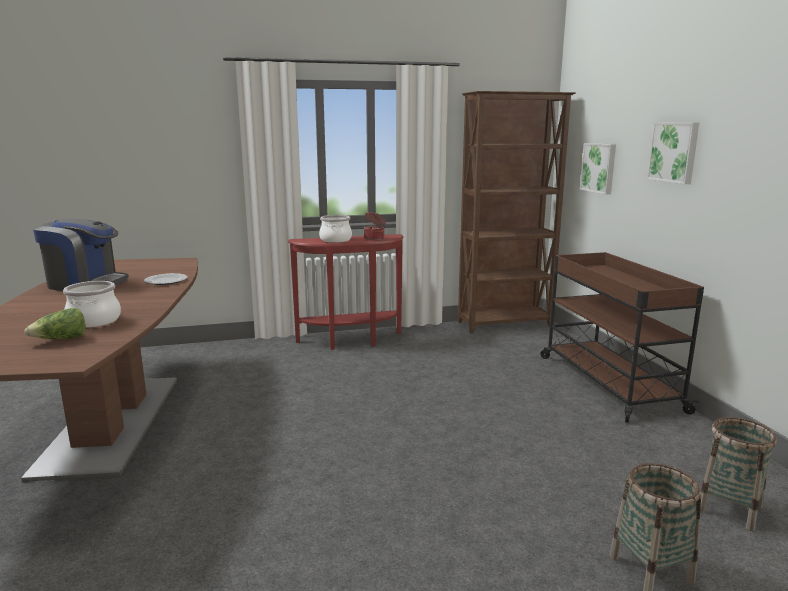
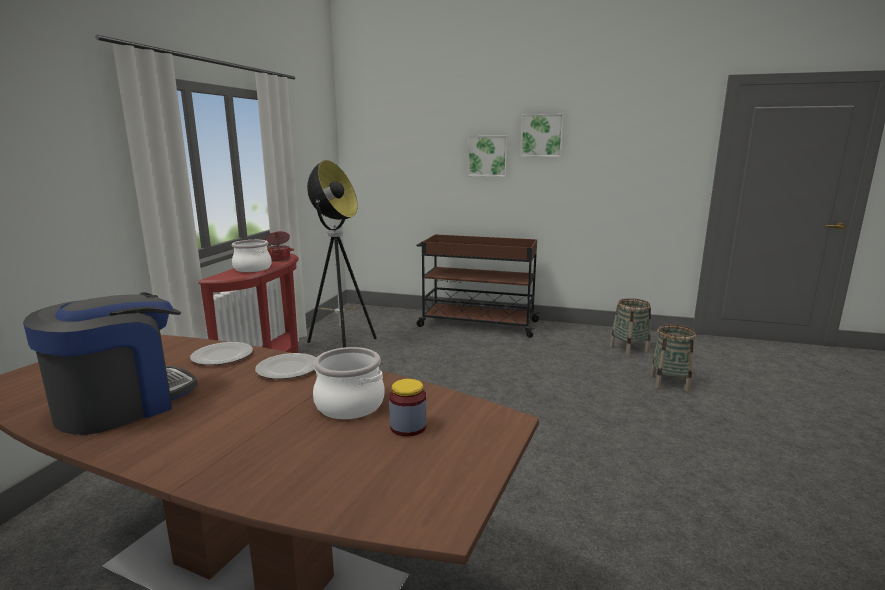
camera: 60 degrees left, 0 degrees up
(61, 339) = (408, 427): lettuce -> jar
(151, 296) = (287, 369): none -> plate
(440, 344) = (341, 347): none -> floor lamp
(505, 324) = (344, 317): brown bookcase -> none
(599, 168) = (406, 171): picture -> picture (542, 135)

